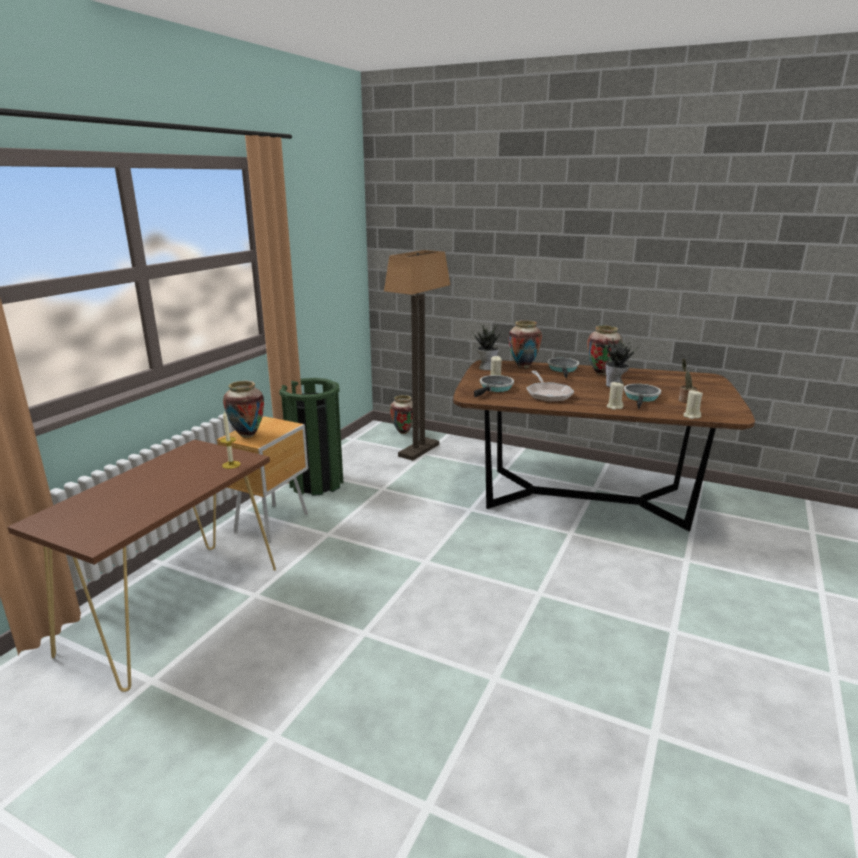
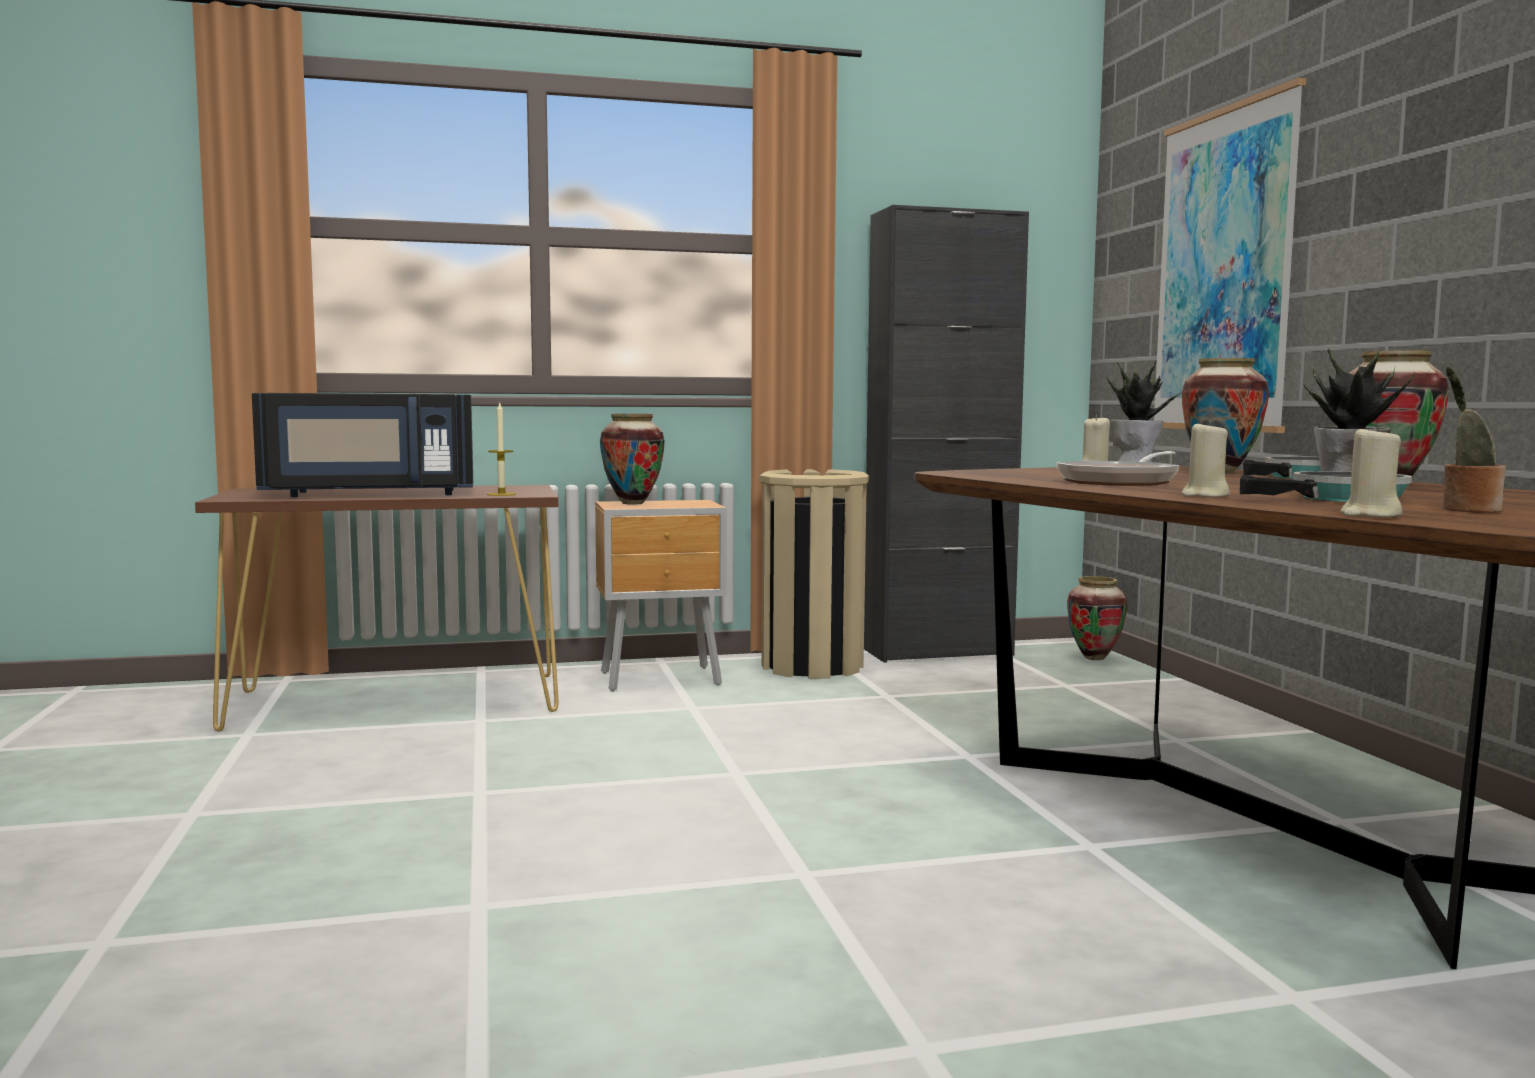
camera: 50 degrees right, 15 degrees down
(157, 495) = (370, 494): none -> black microwave
(316, 483) = (812, 666): green trash can -> beige trash can
(344, 451) = (938, 652): none -> black cabinet
(418, 450) = (1066, 679): floor lamp -> none
(465, 262) = (1223, 271): none -> picture
(495, 388) = (1043, 473): frying pan -> none

